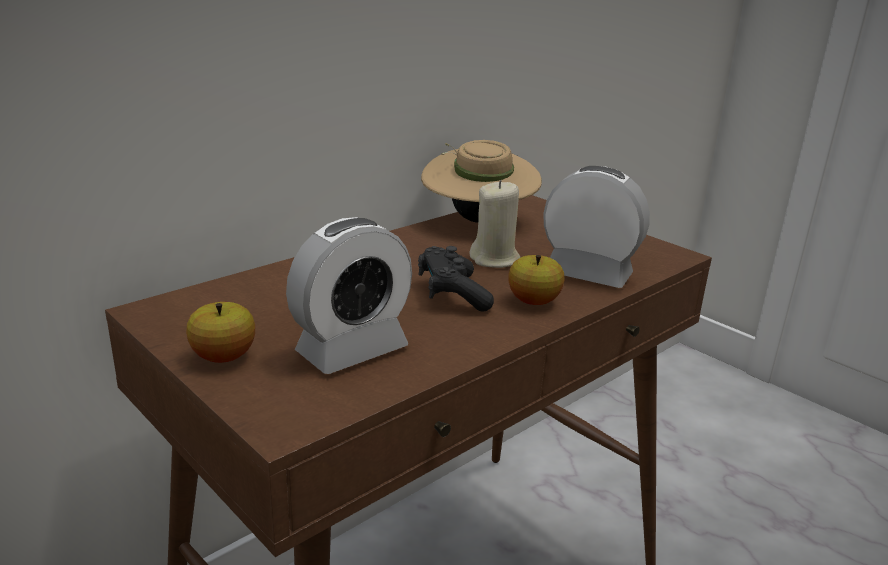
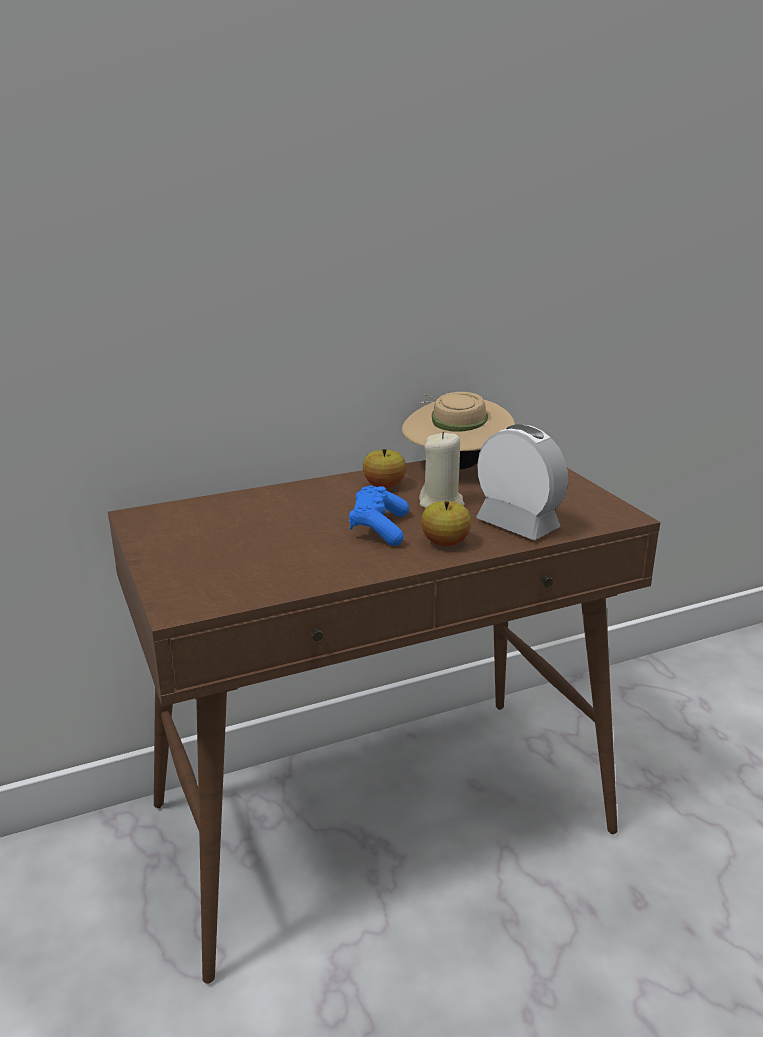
camera: 20 degrees right, 0 degrees up
(223, 357) = (167, 555): apple -> apple (384, 486)
(352, 350) = (264, 563): alarm clock -> none
(452, 294) = (379, 529): black game controller -> blue game controller

